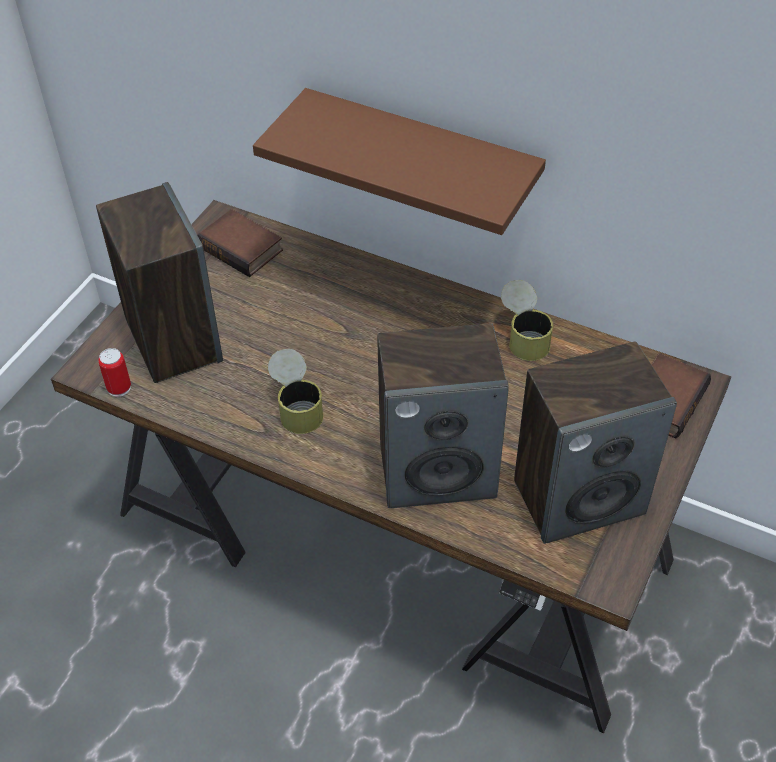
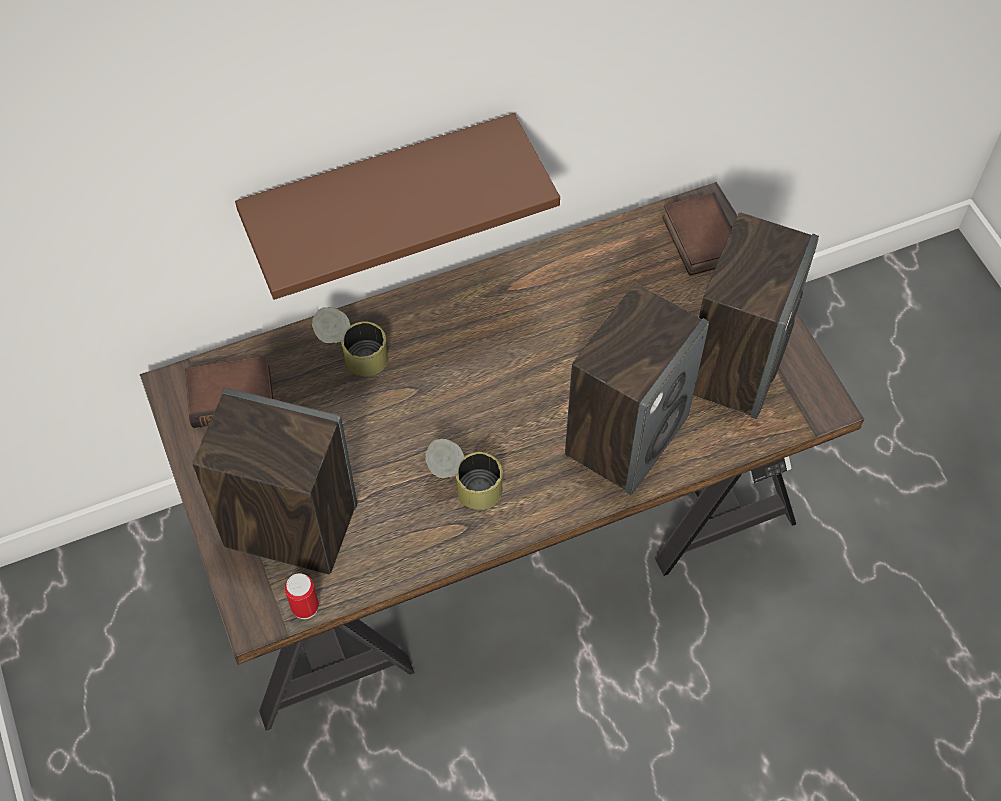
camera: 50 degrees left, 10 degrees up
(524, 336) = (549, 274): can -> can (353, 354)

